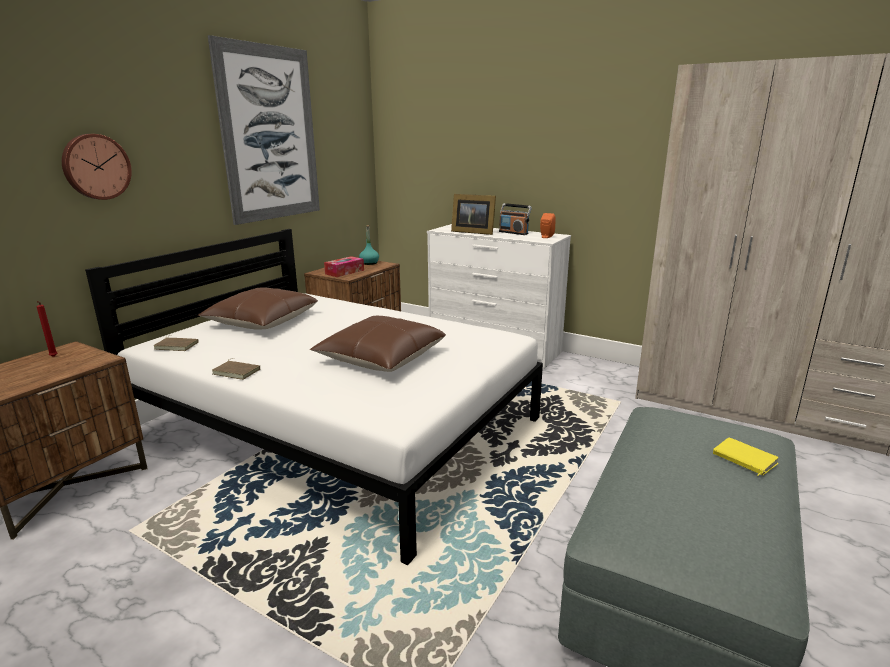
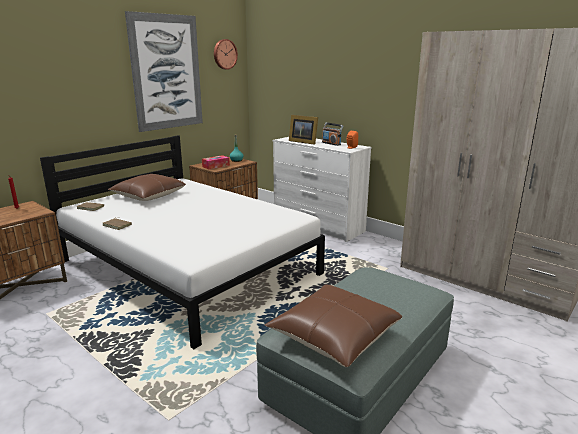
camera: 10 degrees right, 0 degrees up
(95, 167) = (49, 95): wall clock -> wall clock (224, 54)
(381, 358) = (208, 223): brown pillow -> brown pillow (334, 335)
(743, 459) = (401, 302): yellow book -> none

